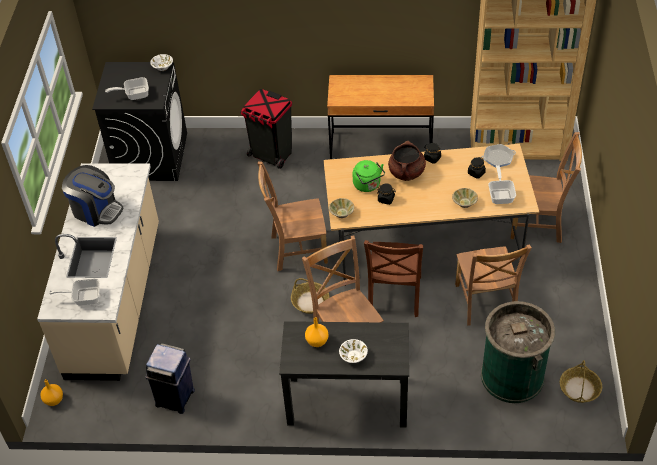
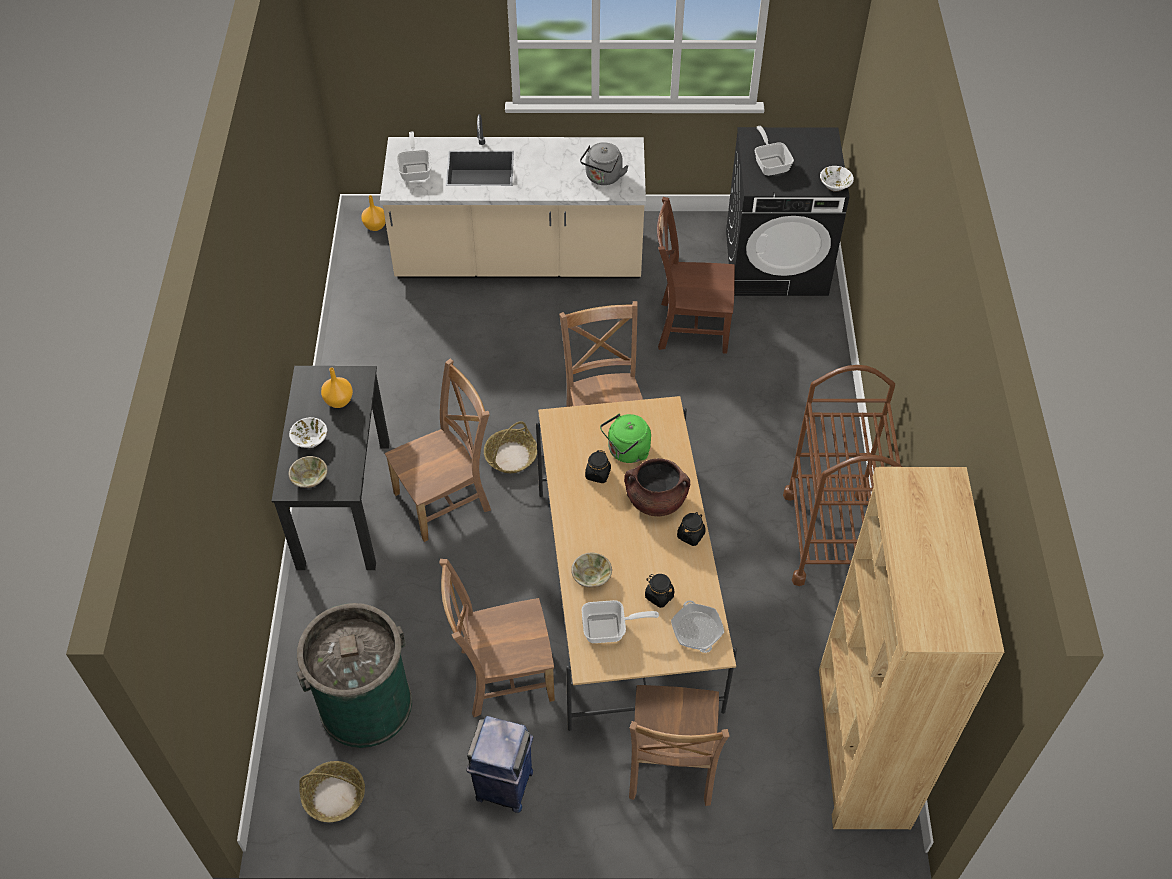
camera: 85 degrees right, 5 degrees up
(96, 210) = (558, 161): coffee machine -> none
(120, 185) = (603, 178): none -> grey kettle
(175, 398) = (367, 331): blue trash can -> blue trash can (504, 786)
(271, 155) = (795, 396): black trash can -> none
(341, 213) = (569, 421): beige bowl -> beige bowl (310, 479)
(381, 147) = (830, 537): brown desk -> brown cart
(394, 296) = (518, 556): brown chair -> brown chair (689, 327)

